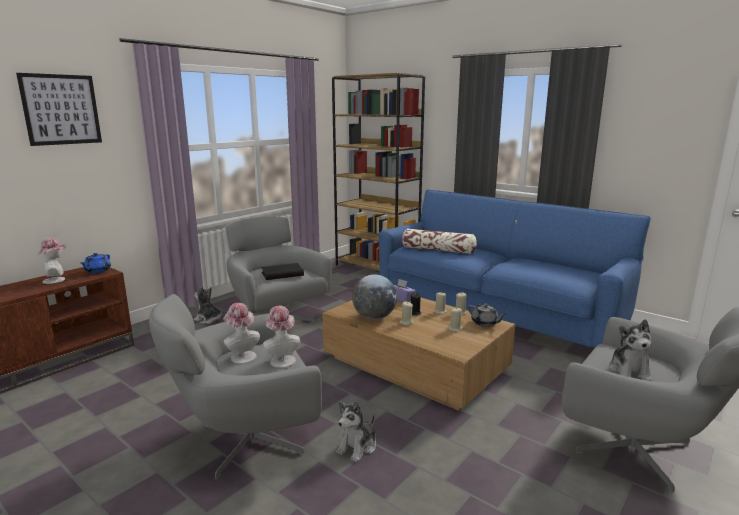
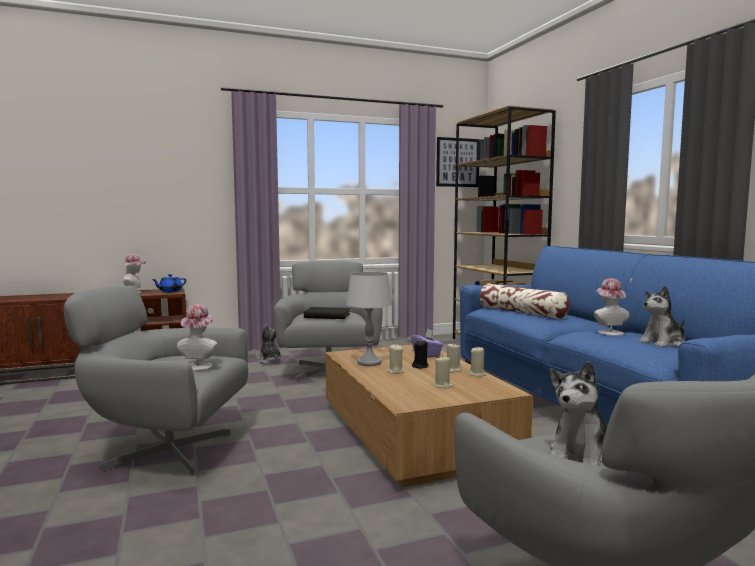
camera: 30 degrees right, 10 degrees down
(61, 109) = (167, 148): picture -> picture (457, 162)
(242, 356) = (175, 358): hat -> hat (608, 332)
(358, 447) = (247, 486): plush toy -> plush toy (663, 343)
(374, 317) = (369, 362): globe -> grey table lamp
(485, 323) = (490, 388): grey teapot -> none

